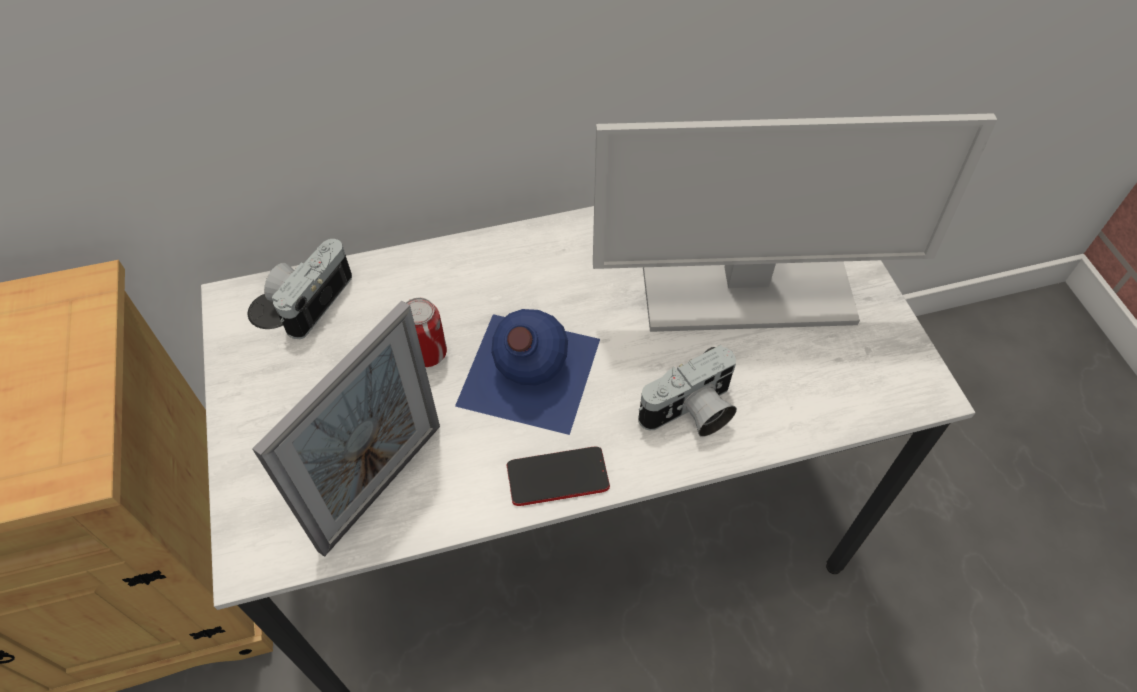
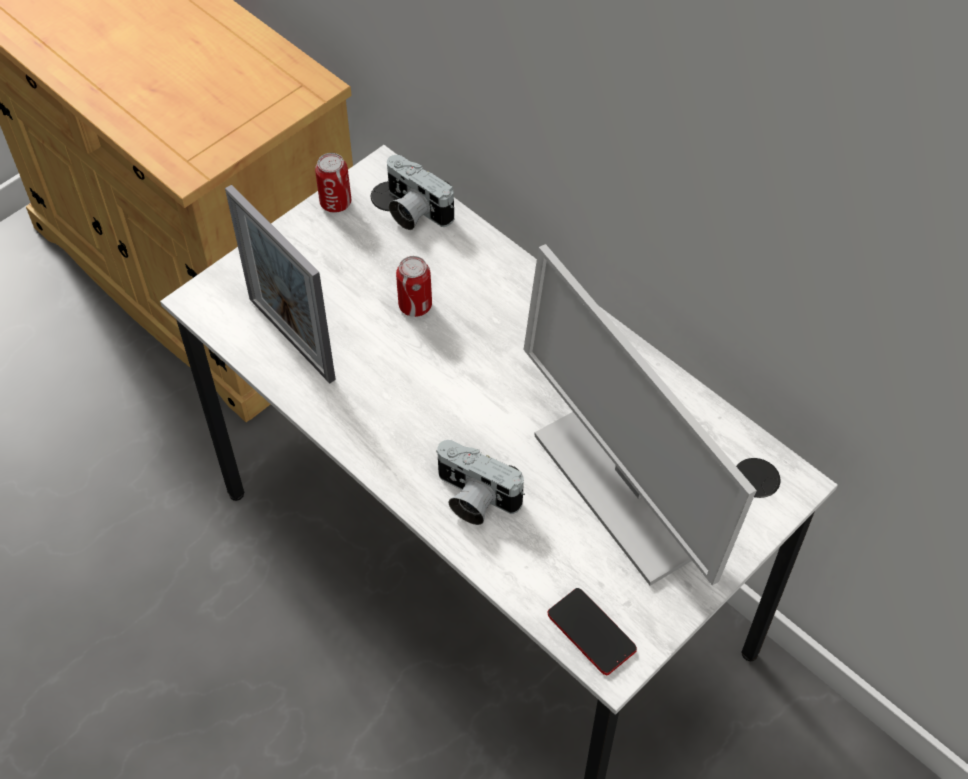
camera: 60 degrees right, 0 degrees up
(237, 360) = (335, 203): none -> can
(310, 299) = (413, 211): camera -> camera turned 135 degrees counterclockwise
(381, 486) = (291, 338): picture frame -> picture frame turned 45 degrees clockwise
(526, 373) = (439, 374): blue bottle -> none
(557, 477) = (362, 437): phone -> phone (591, 632)

